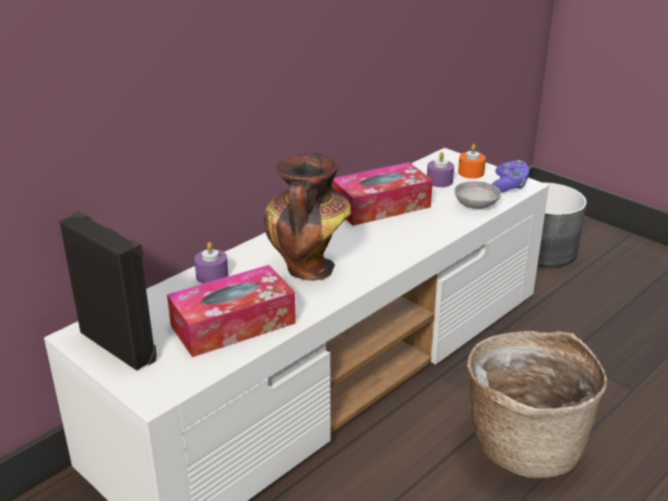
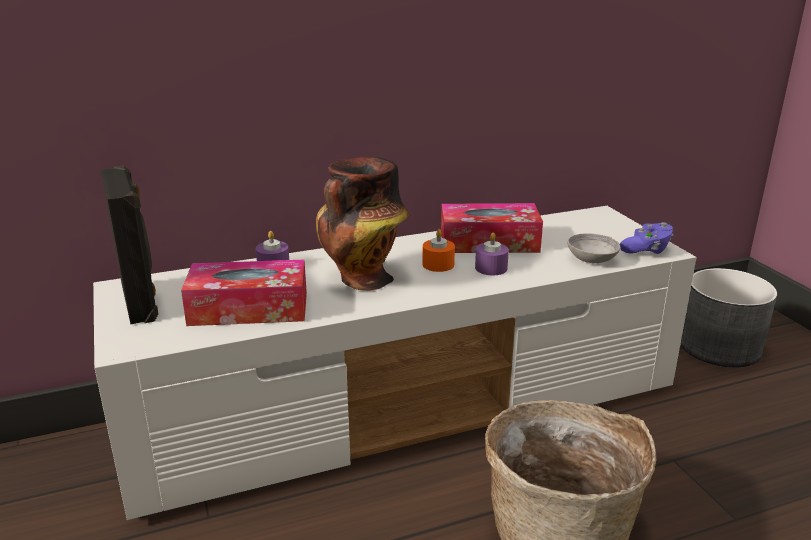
camera: 25 degrees right, 5 degrees down
(439, 181) = (572, 232): purple candle -> purple candle (491, 268)
(471, 172) = (614, 231): orange candle -> orange candle (438, 264)

